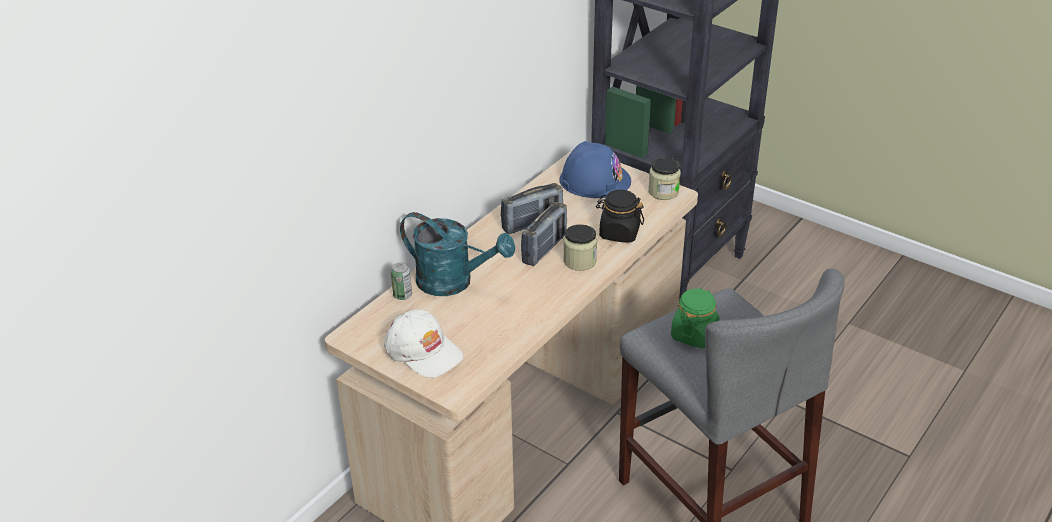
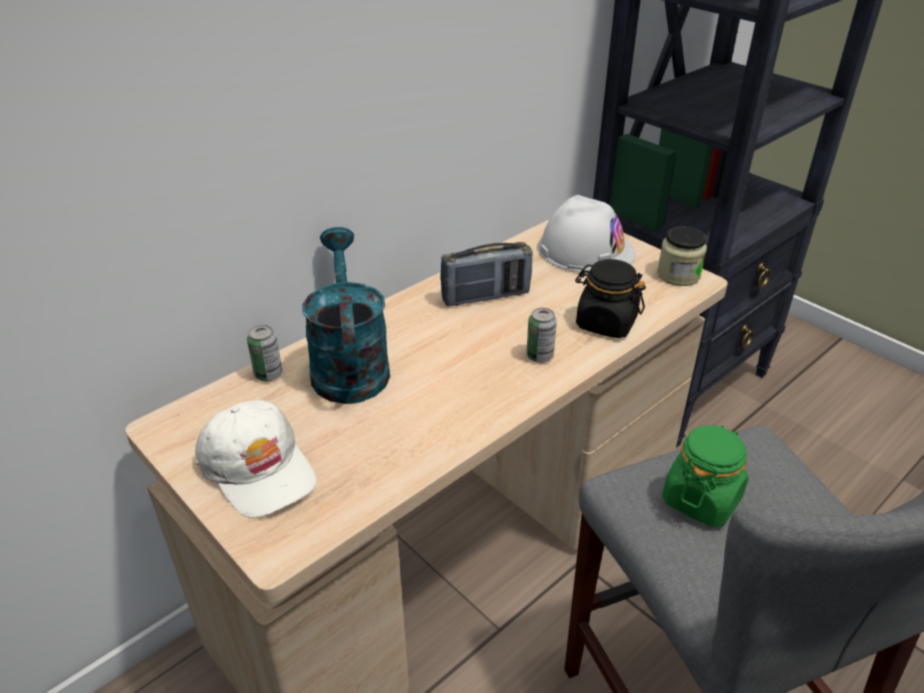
camera: 10 degrees right, 0 degrees up
(454, 282) = (348, 364): turquoise watering can -> turquoise watering can turned 135 degrees counterclockwise
(544, 249) = (493, 333): radio -> none
(580, 261) = (539, 356): jar -> can
(595, 180) = (585, 250): blue hard hat -> white hard hat

